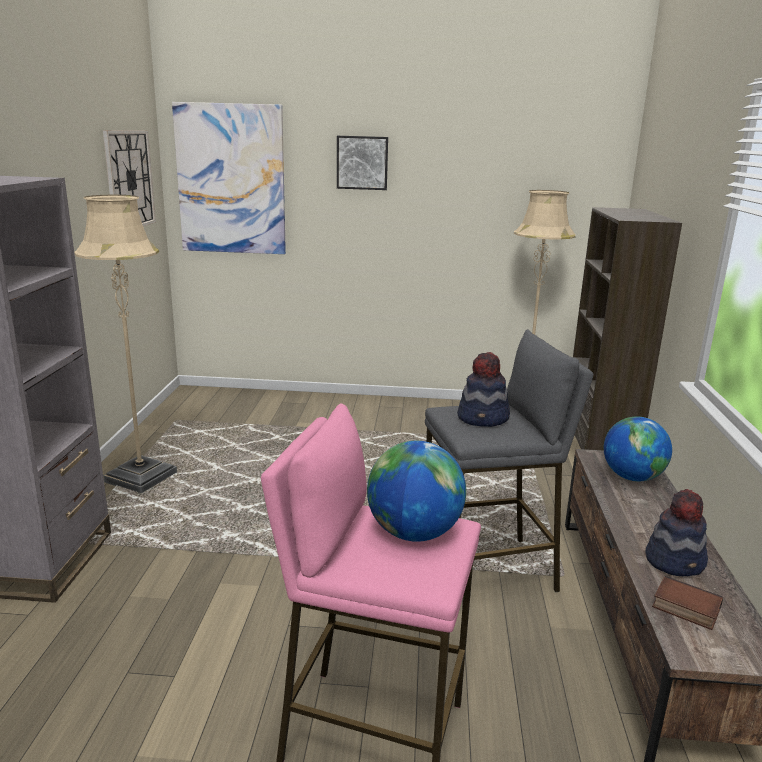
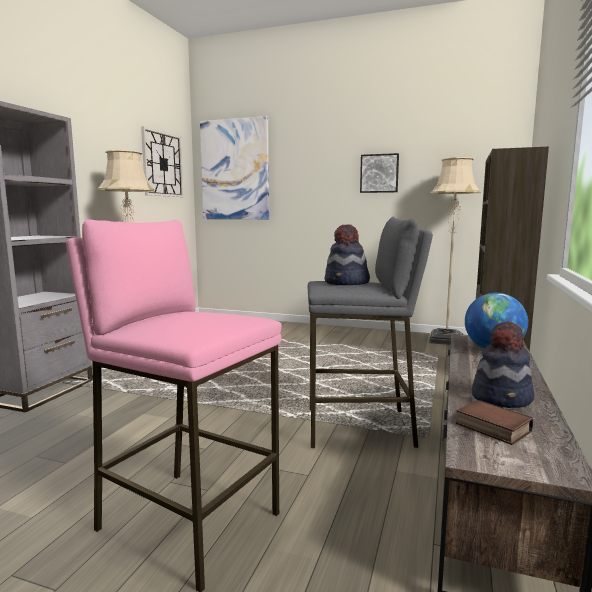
camera: 15 degrees right, 10 degrees down
(362, 162) = (321, 152): picture -> picture (379, 173)
(414, 533) = (209, 318): globe -> none

